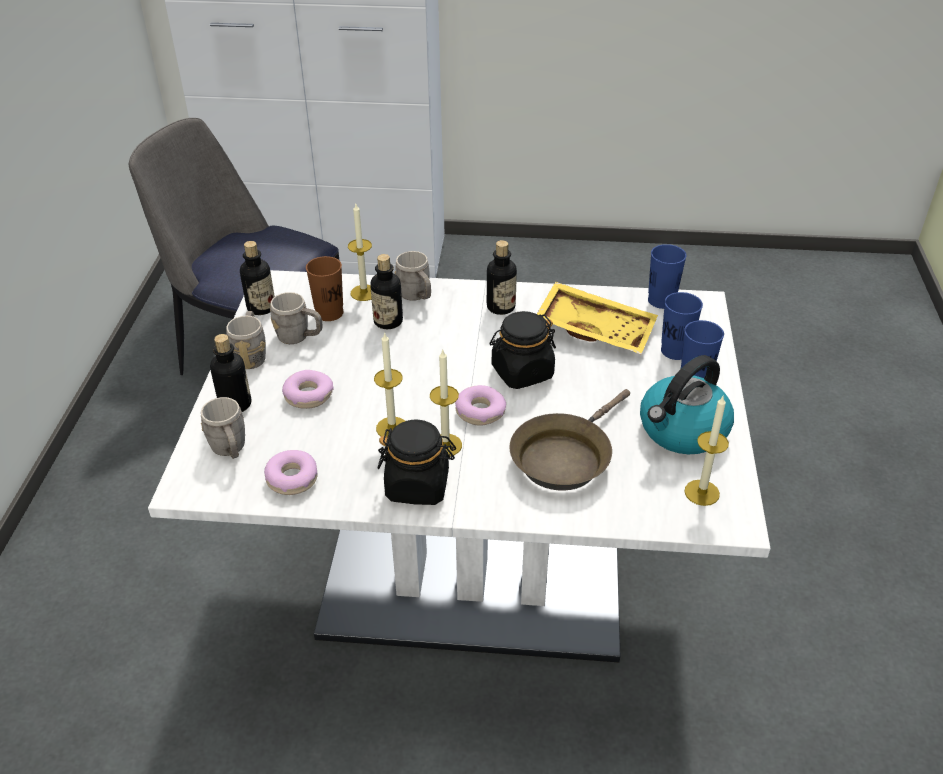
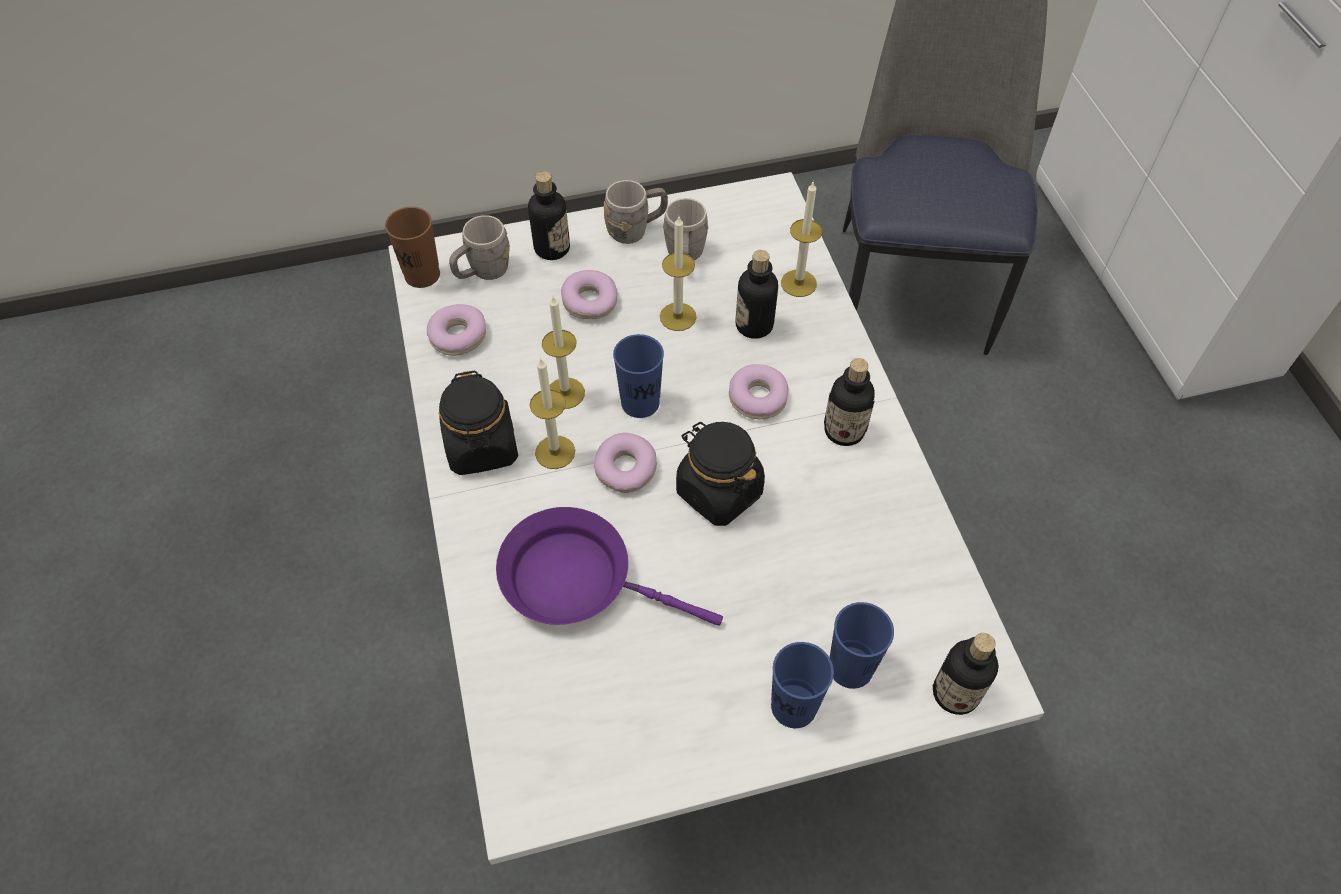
camera: 70 degrees right, 15 degrees up
(261, 307) = (722, 204): bottle -> bottle (955, 693)
(329, 313) = (742, 266): brown cup -> brown cup (422, 275)
(417, 296) = (819, 336): grey mug -> none
(453, 336) = (758, 398): none -> donut
(564, 457) = (577, 579): brown frying pan -> purple frying pan
(596, 328) = (853, 554): yellow tray -> none
(661, 300) = (966, 625): blue cup -> blue cup (640, 403)
(682, 430) = (678, 709): kettle -> none
(702, 492) = (564, 755): candle -> candle (678, 316)

